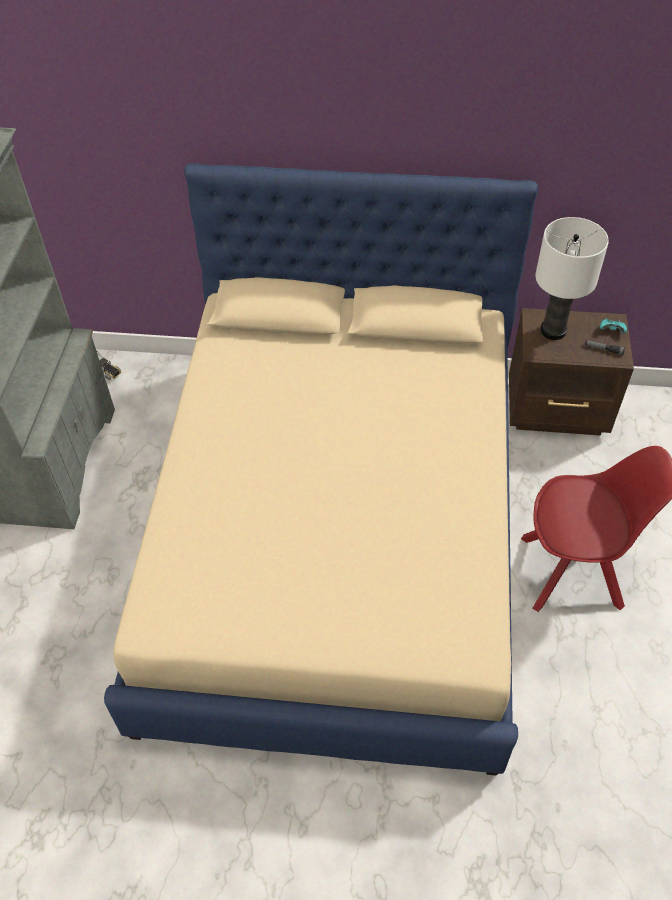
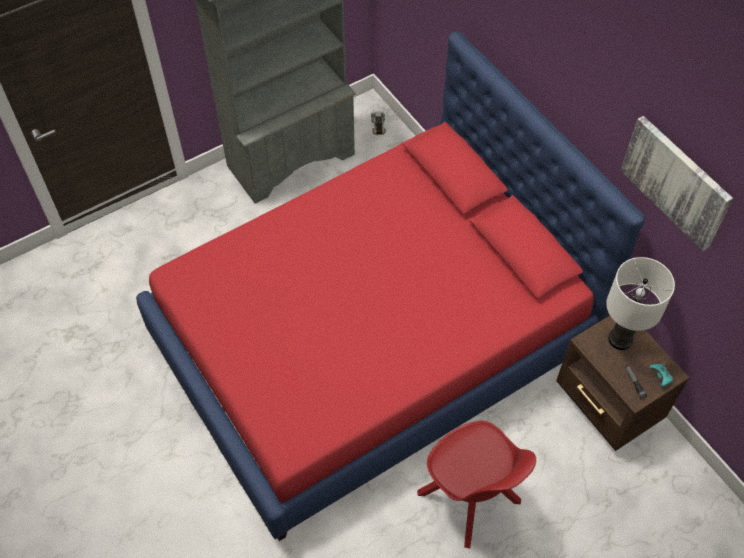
camera: 50 degrees right, 5 degrees up
(338, 535) = (373, 340): beige bed -> red bed
(556, 115) = (676, 181): none -> picture

